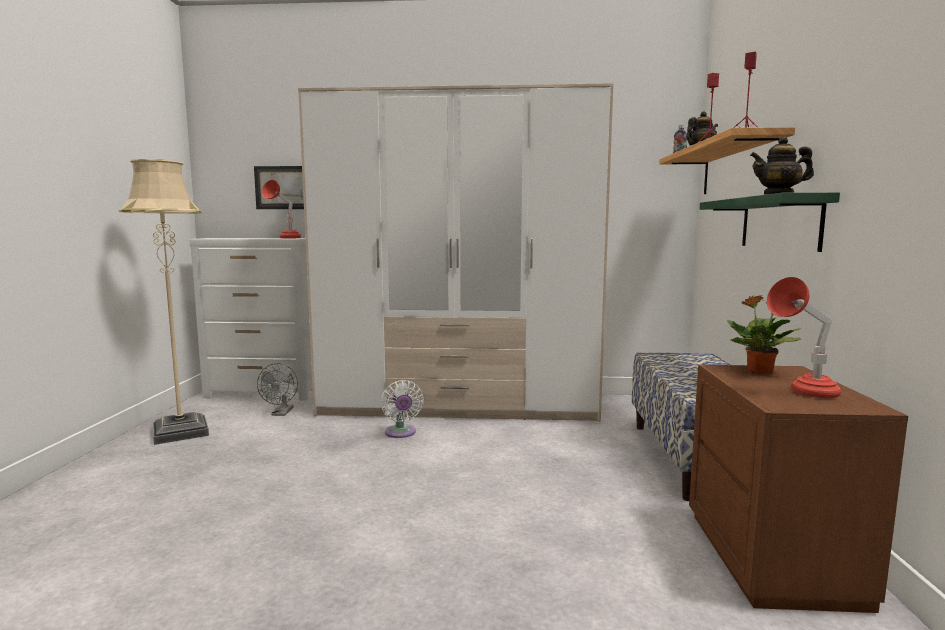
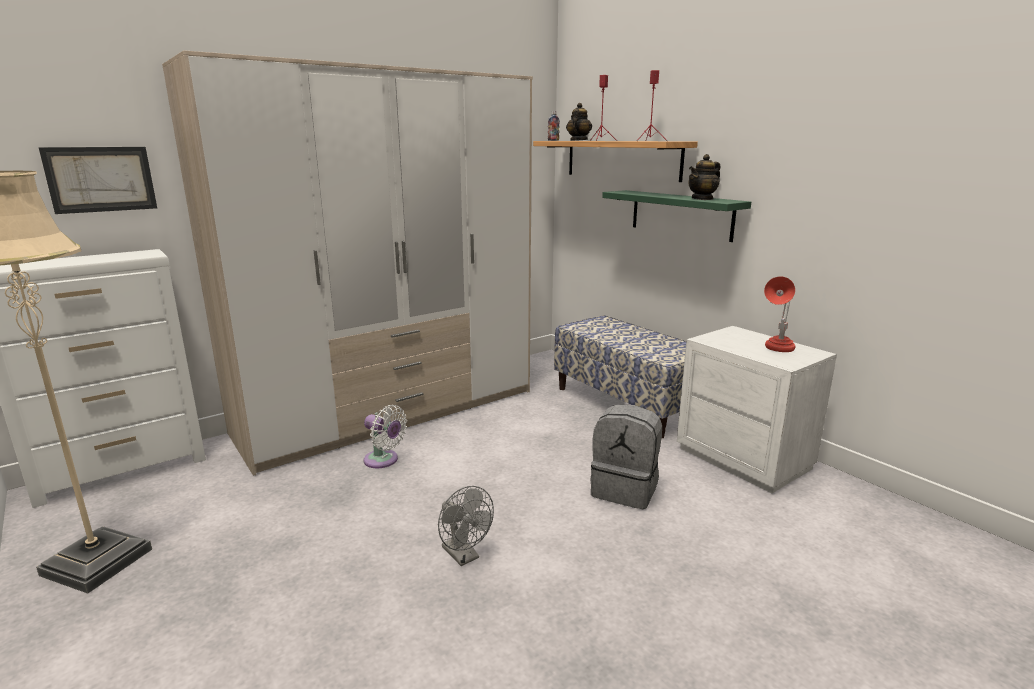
camera: 40 degrees left, 10 degrees up
(281, 413) = (202, 486): grey fan -> grey fan (464, 556)
(285, 238) = (132, 256): red table lamp -> none
(563, 526) = (625, 489): none -> grey backpack
(760, 372) = (727, 337): potted plant -> none
(774, 558) = (744, 458): brown nightstand -> white nightstand

